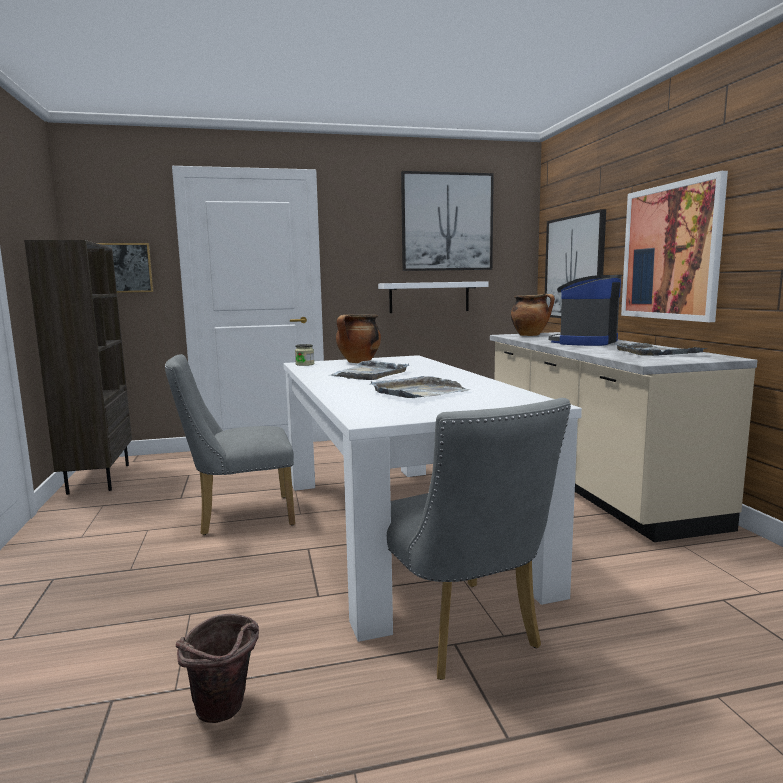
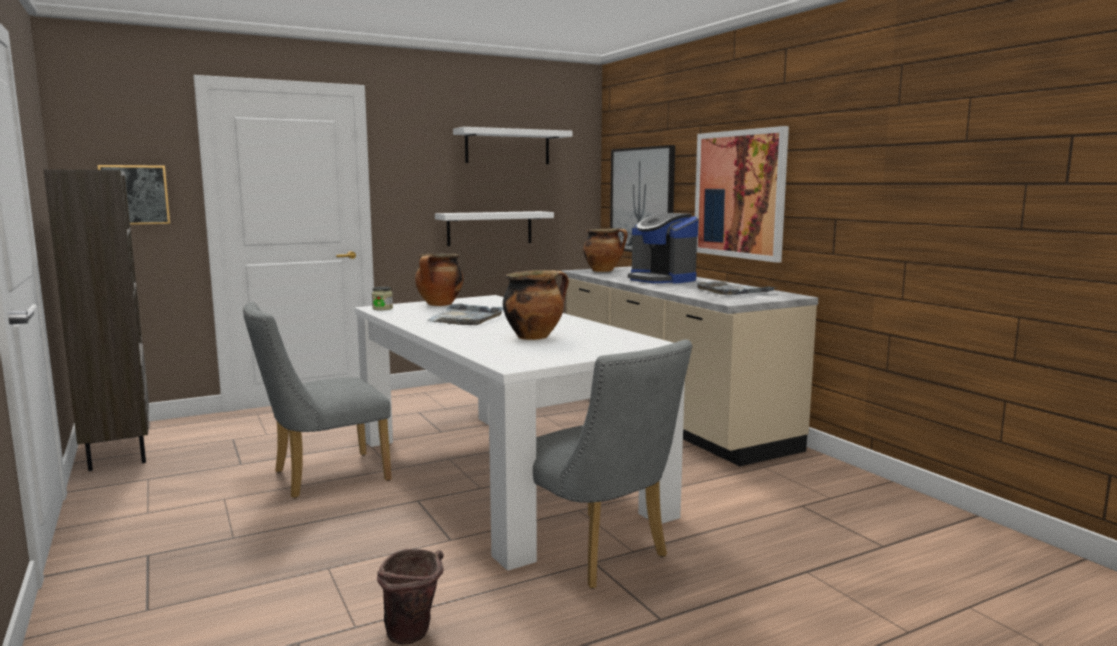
camera: 15 degrees left, 0 degrees up
(419, 392) = (534, 337): grey tray -> cooking pot
(447, 222) = (507, 147): picture -> white shelf
(584, 342) = (662, 279): coffee machine -> coffee machine turned 60 degrees counterclockwise

